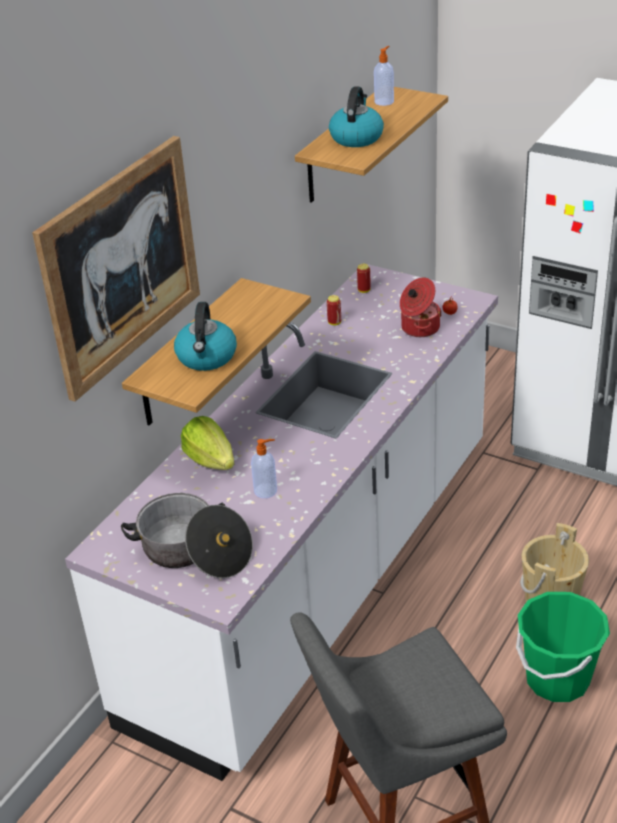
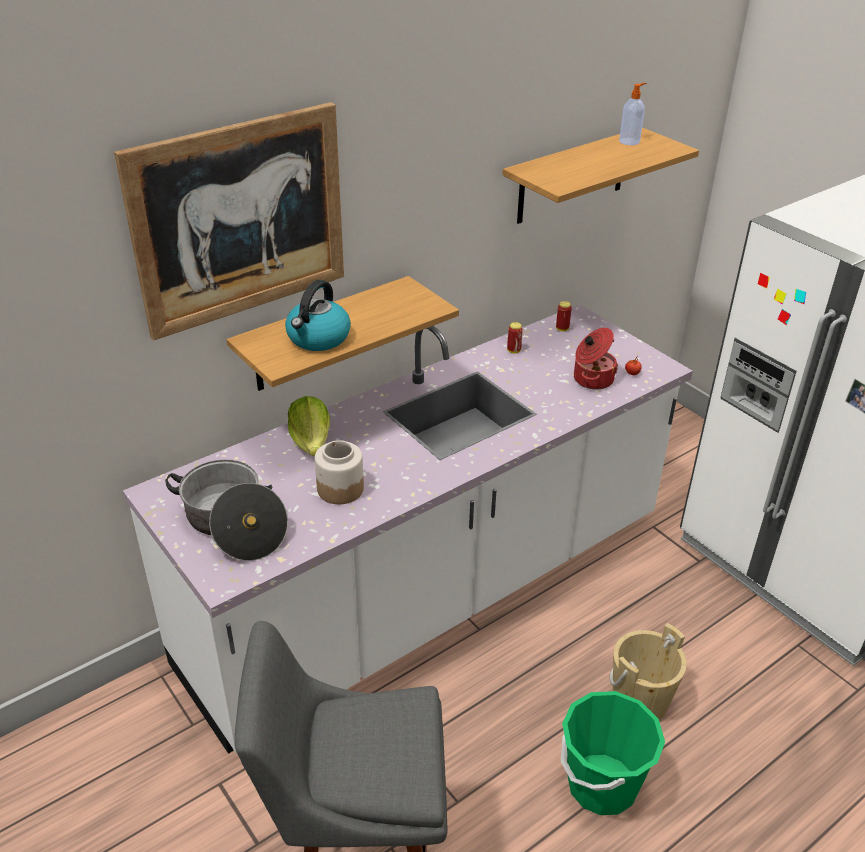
camera: 20 degrees right, 0 degrees up
(266, 491) = (340, 489): soap dispenser -> jar
(356, 137) = (575, 166): kettle -> none

